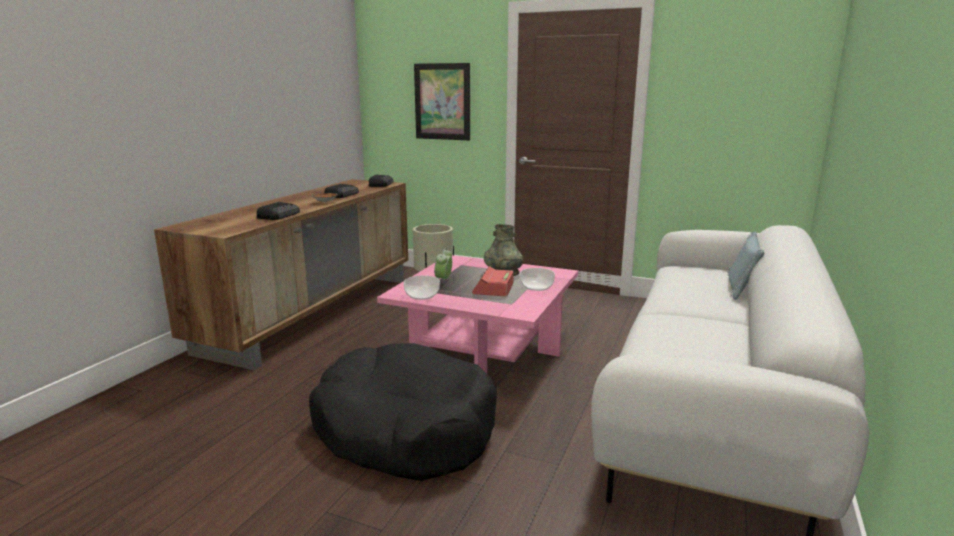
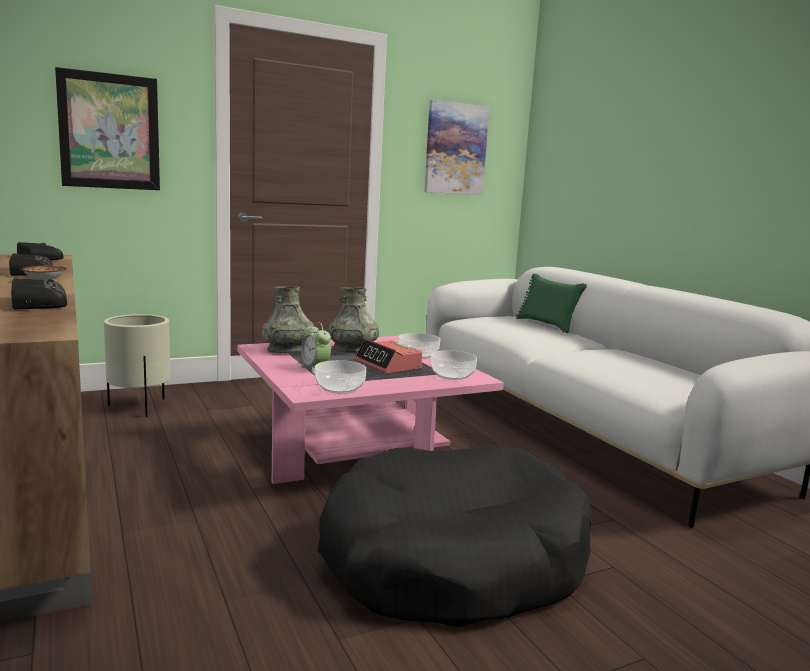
camera: 50 degrees left, 5 degrees down
(464, 264) = (288, 350): none -> grey vase
(513, 307) = (452, 375): none -> bowl
(731, 95) = (455, 149): none -> picture
(741, 288) = (547, 325): blue pillow -> green pillow

